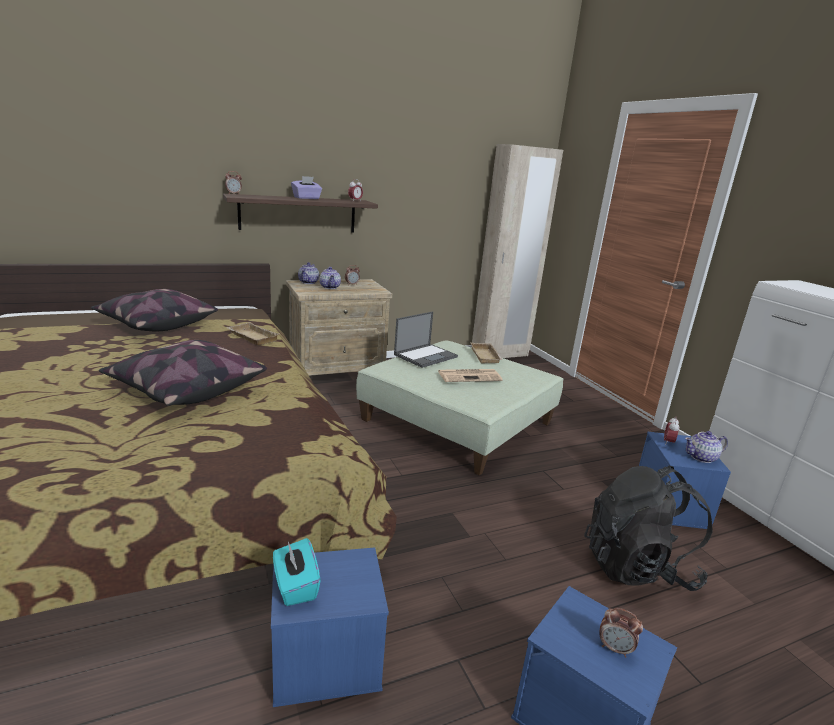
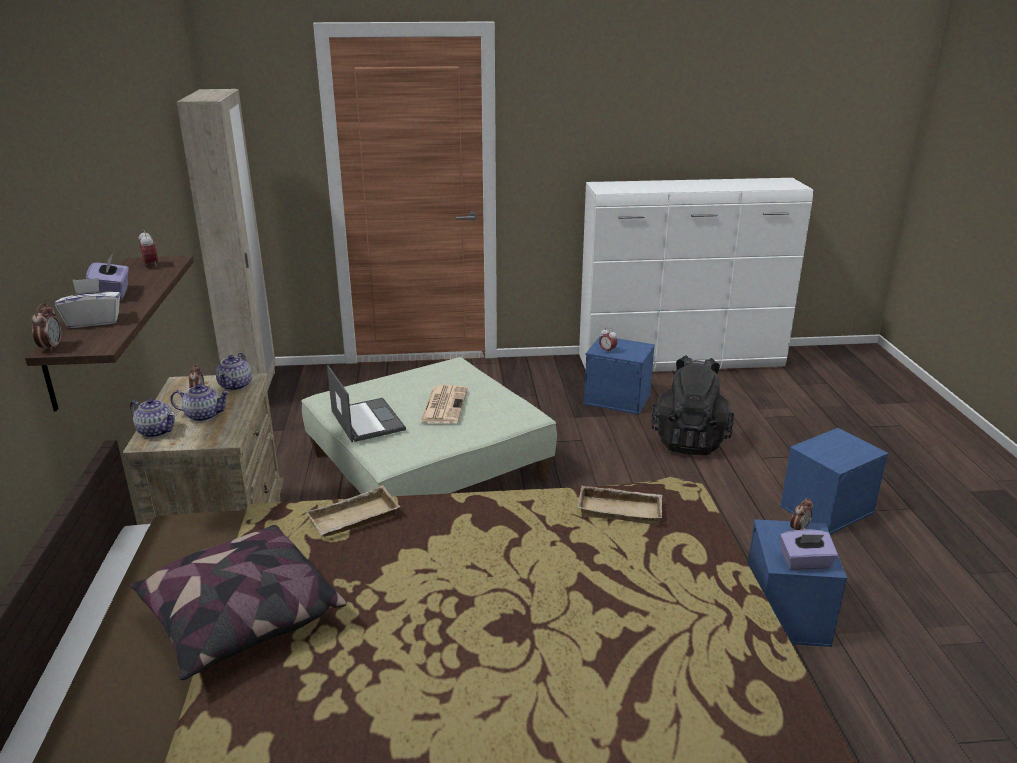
camera: 70 degrees left, 5 degrees up
(186, 390) = (549, 572): pillow -> none
(269, 196) = (94, 321): none -> white tissue box
(295, 586) = (805, 563): turquoise tissue box -> purple tissue box
(486, 356) = (391, 382): beige tray -> beige tray (621, 509)
(614, 648) = (843, 447): alarm clock -> alarm clock (799, 529)
(701, 457) = (633, 347): teapot -> teapot (236, 385)

